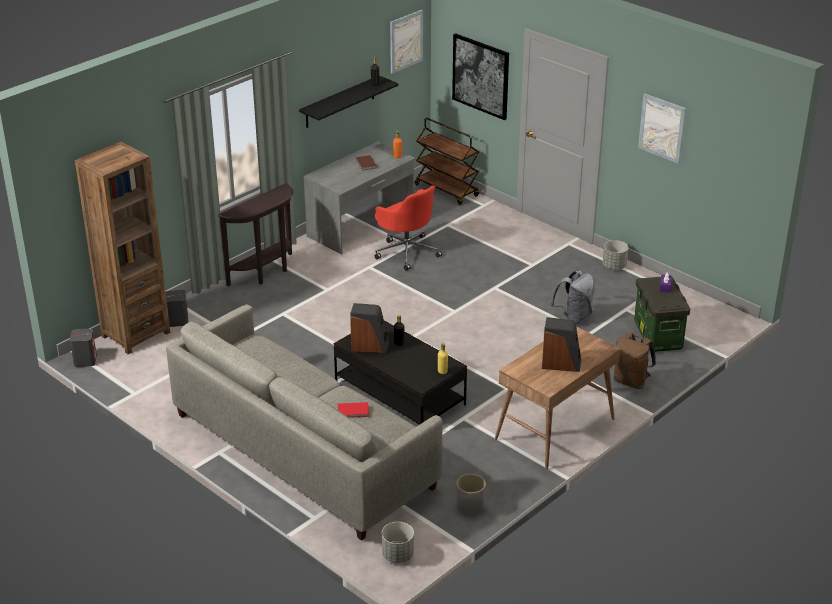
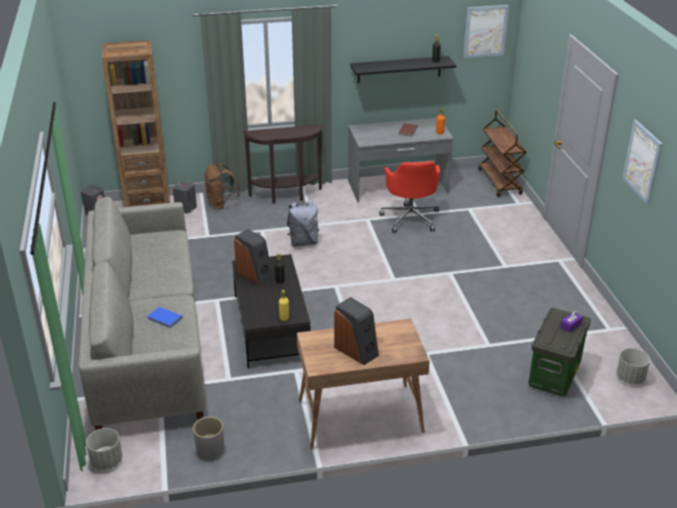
camera: 35 degrees right, 0 degrees up
(353, 411) = (164, 319): red book -> blue book
(481, 76) = (539, 78): picture -> none
(574, 317) = (491, 325): grey backpack -> grey backpack (303, 242)
(614, 266) = (581, 295): grey planter -> grey planter (630, 378)
(631, 381) = (480, 405): brown backpack -> brown backpack (221, 204)

